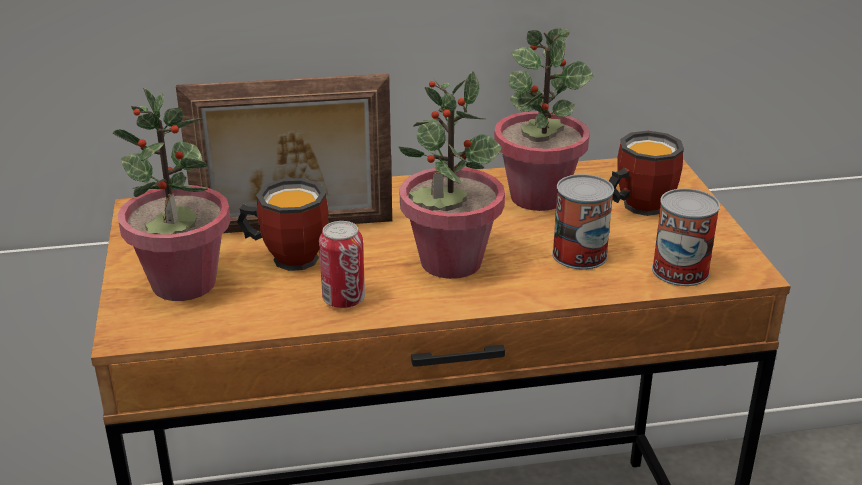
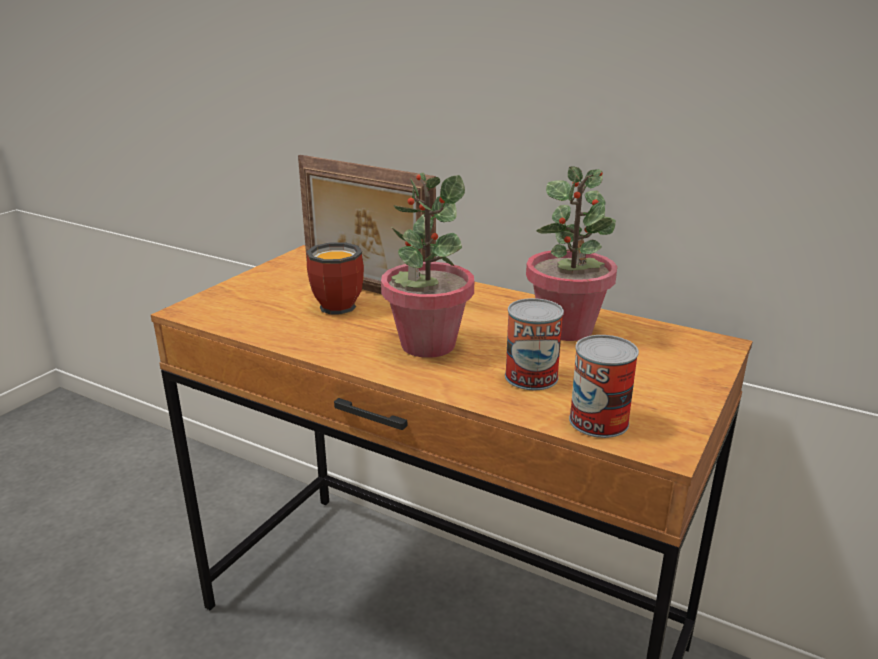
camera: 40 degrees right, 5 degrees down
(183, 284) = (255, 297): potted plant -> none
(343, 300) = (322, 339): can -> none
(636, 206) = (640, 363): mug -> none

